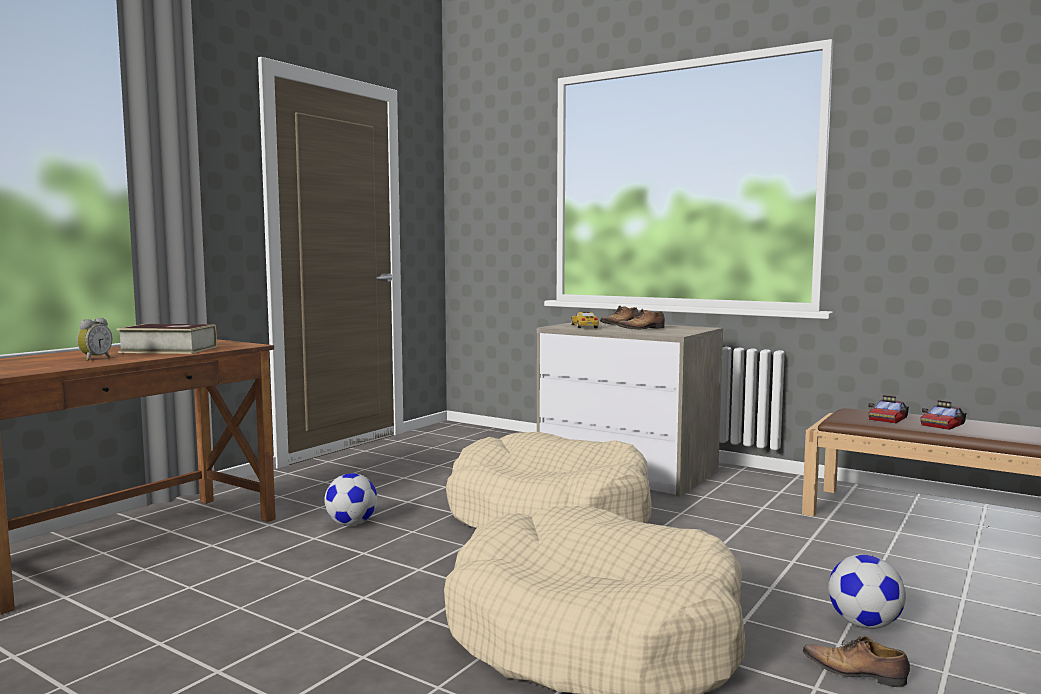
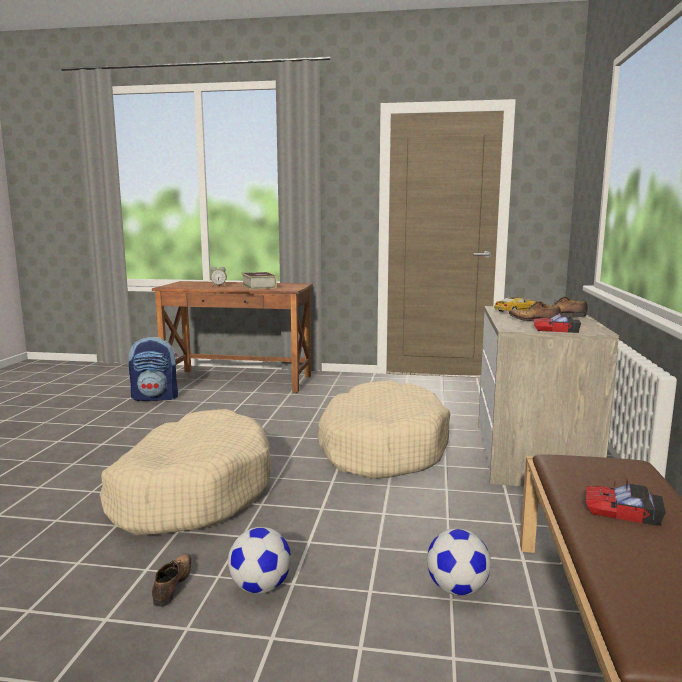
camera: 65 degrees right, 5 degrees up
(73, 626) = (156, 397): none -> backpack
(352, 524) = (308, 407): football -> football (457, 589)
(888, 418) = (605, 480): toy car -> toy car (556, 329)

